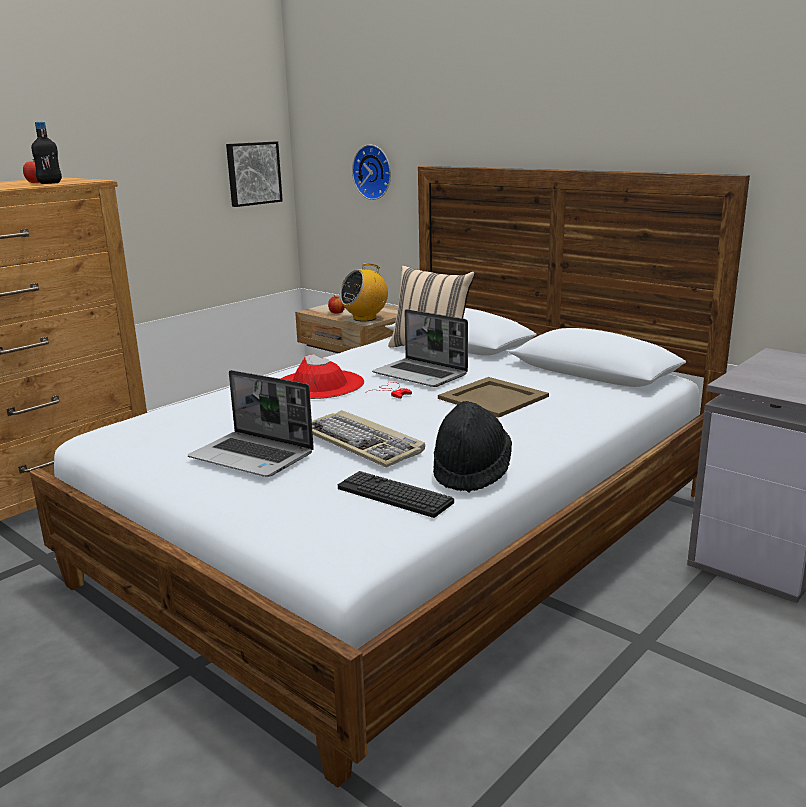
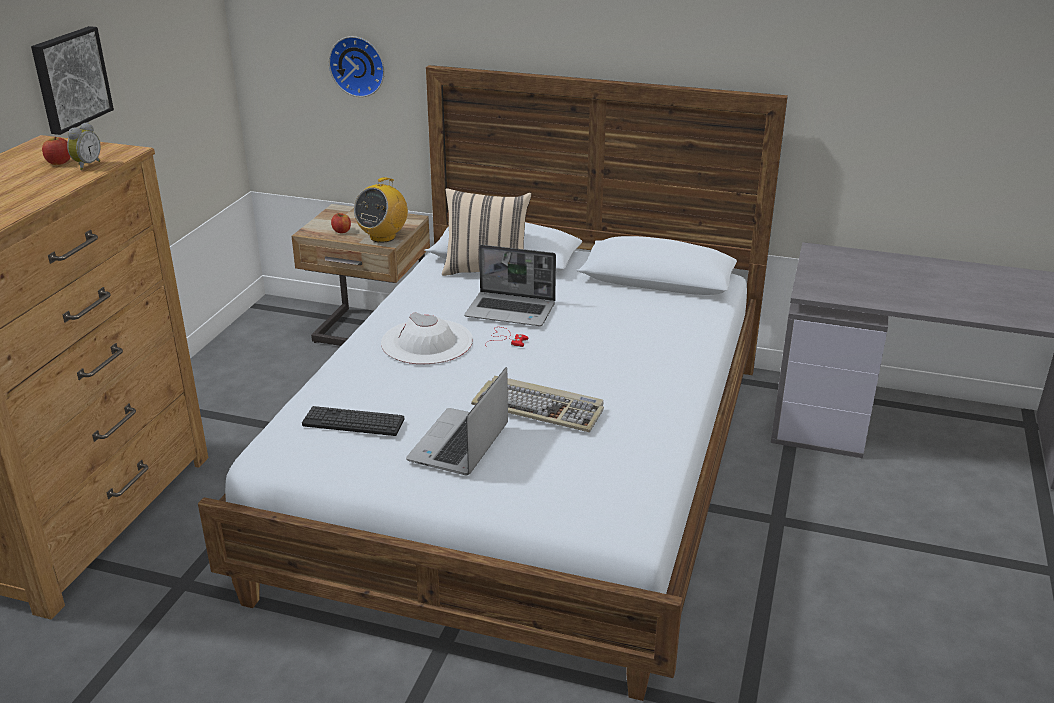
camera: 25 degrees left, 10 degrees up
(50, 183) = (86, 165): black bottle -> alarm clock
(253, 173) = (200, 71): picture -> picture (70, 79)
(253, 456) = (459, 445): laptop -> laptop turned 105 degrees clockwise
(319, 385) = (427, 342): red hat -> white hat
(394, 495) = (618, 459): keyboard -> keyboard (353, 422)
(471, 472) = (656, 420): black hat -> none
(493, 398) = (602, 330): beige tray -> none

